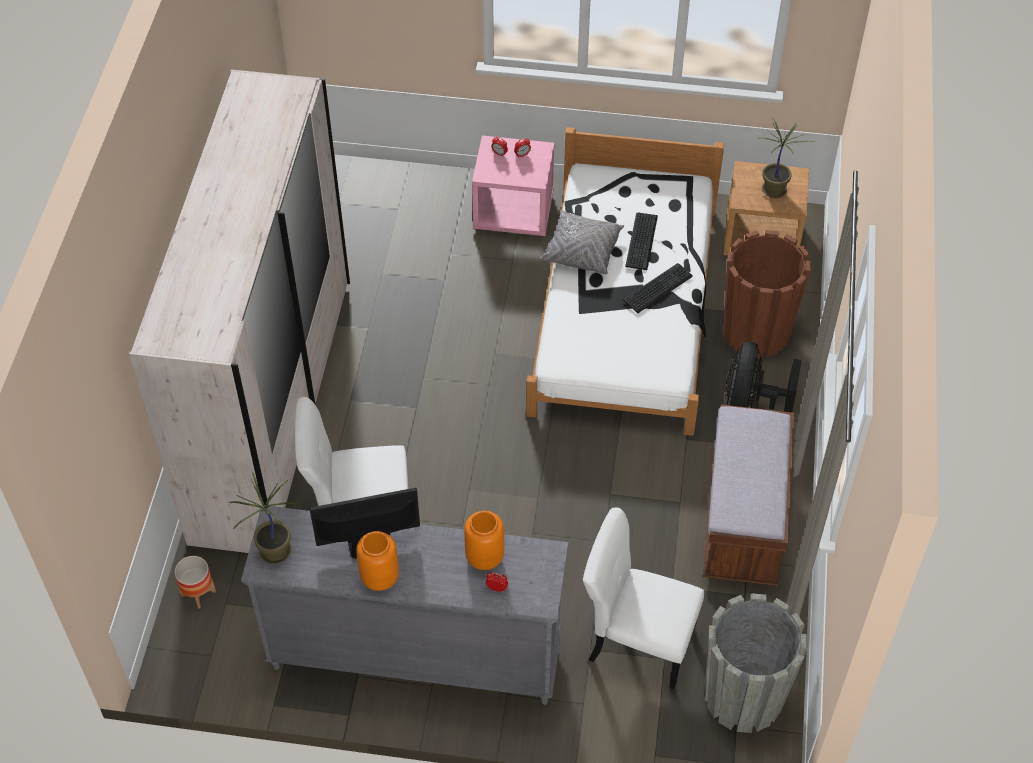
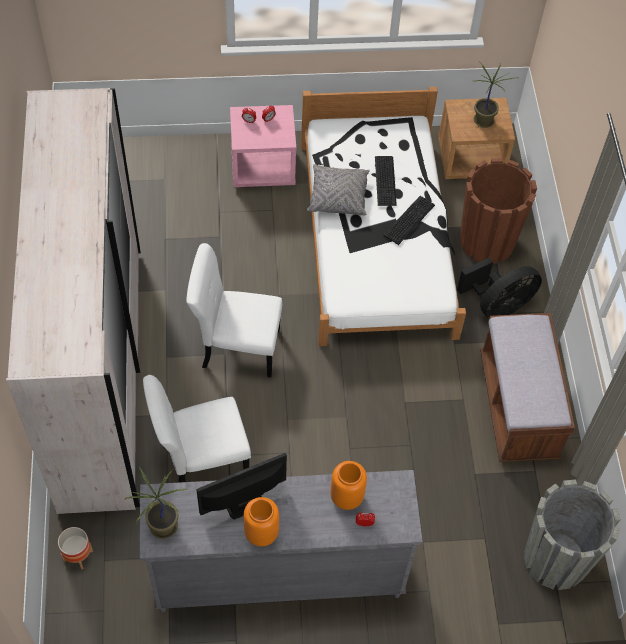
camera: 15 degrees left, 5 degrees up
(637, 642) = (459, 527): white chair -> white chair (237, 347)
(750, 405) = (498, 305): black fan -> black fan turned 120 degrees counterclockwise

